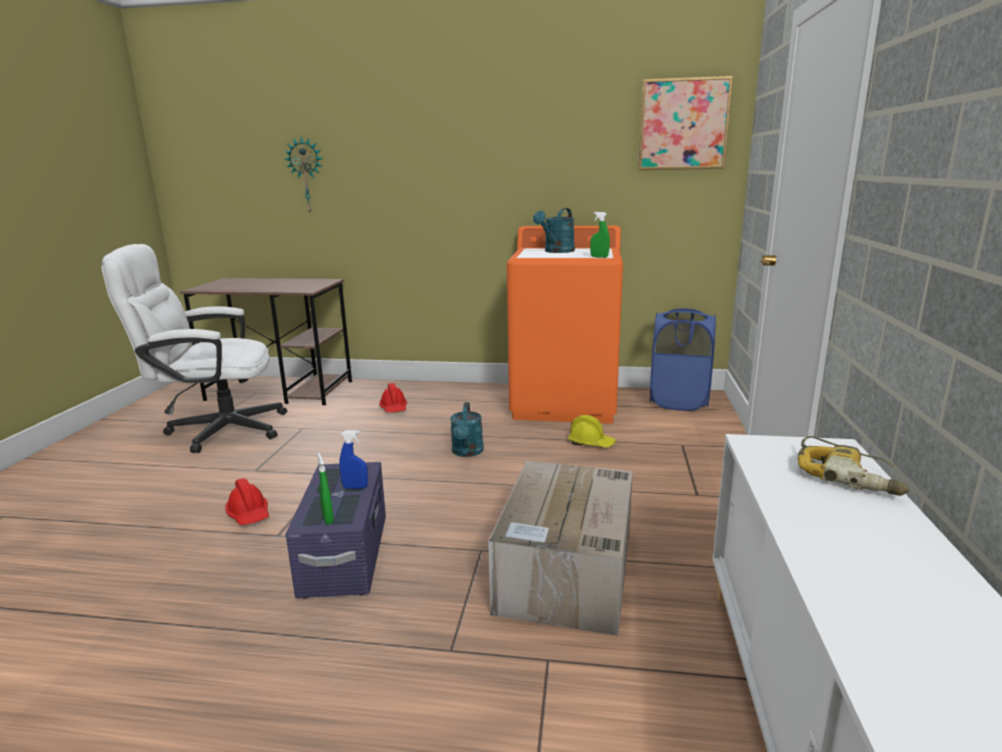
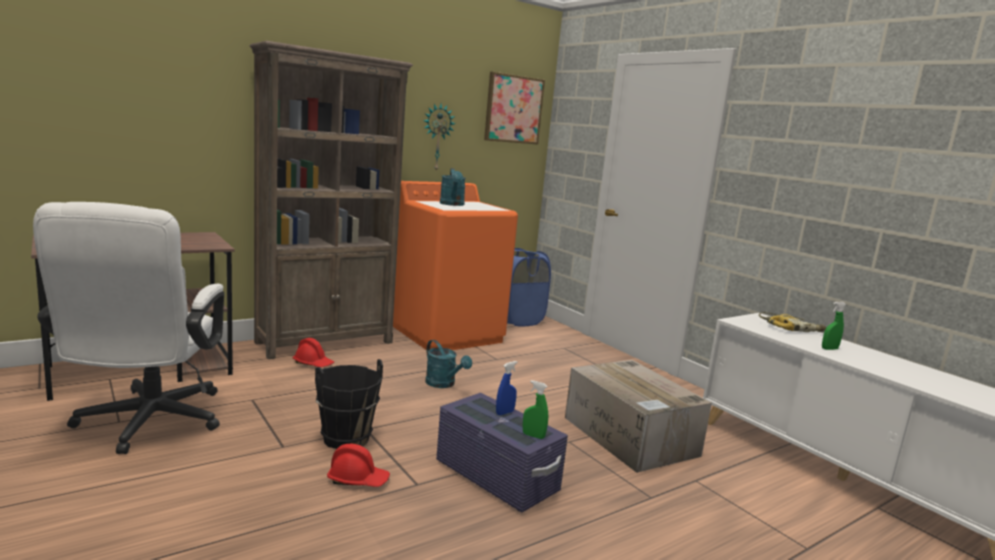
camera: 45 degrees left, 5 degrees down
(216, 430) = (146, 425): white office chair -> white office chair turned 45 degrees counterclockwise
(301, 478) = (346, 439): none -> black bucket
(307, 176) = (172, 114): wall clock -> wall clock (437, 137)
(437, 391) = (326, 342): none -> brown bookcase
(591, 443) = (513, 358): yellow hard hat -> none
(599, 257) = (500, 209): green spray bottle -> green spray bottle (829, 349)

